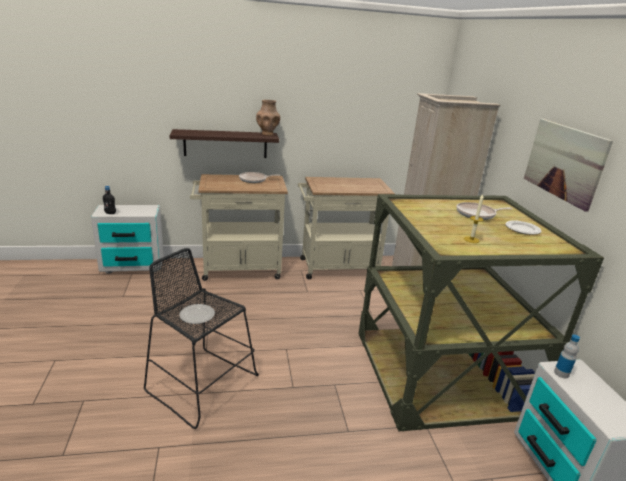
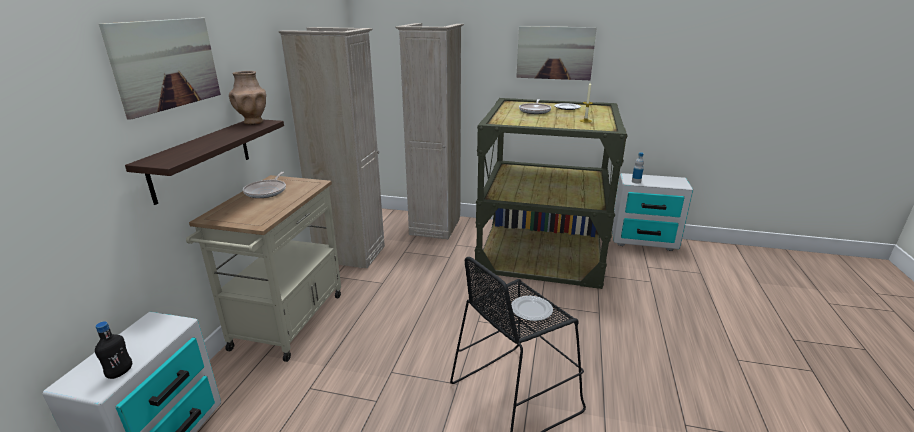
camera: 65 degrees left, 0 degrees up
(216, 84) = (167, 64): none -> picture
(336, 268) = (351, 253): beige cart -> beige cabinet

